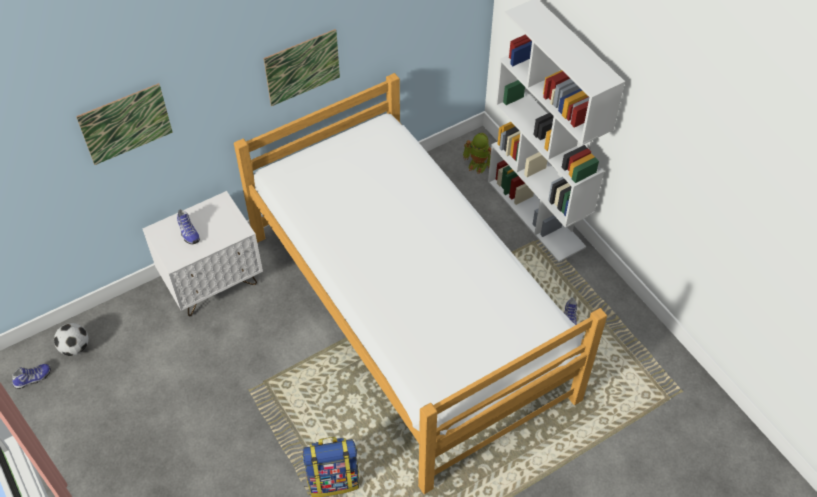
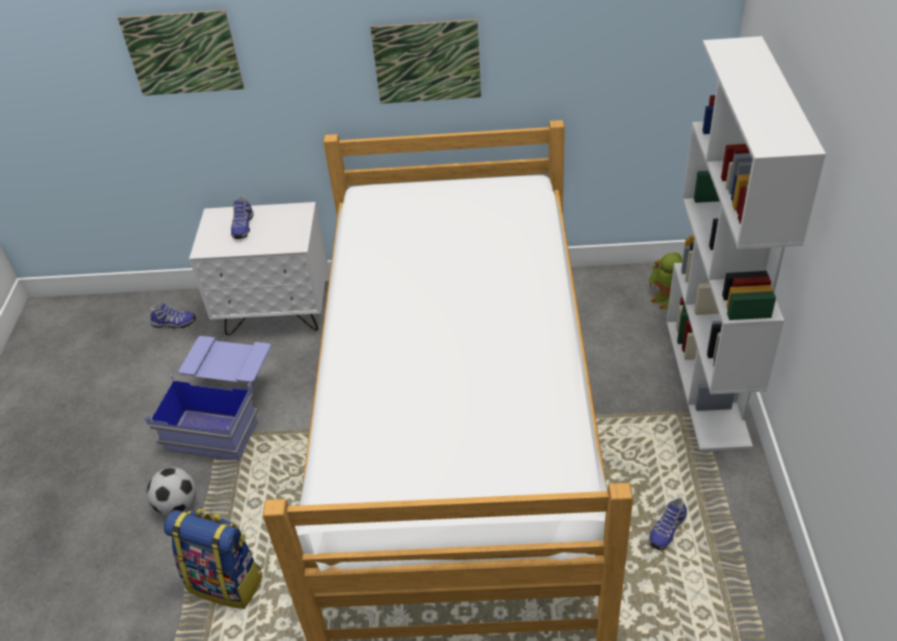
camera: 35 degrees right, 10 degrees down
(33, 379) = (44, 334): shoe -> shoe (174, 323)
(75, 348) = (103, 321): football -> football (177, 505)
(237, 374) = (224, 414): none -> blue storage box

